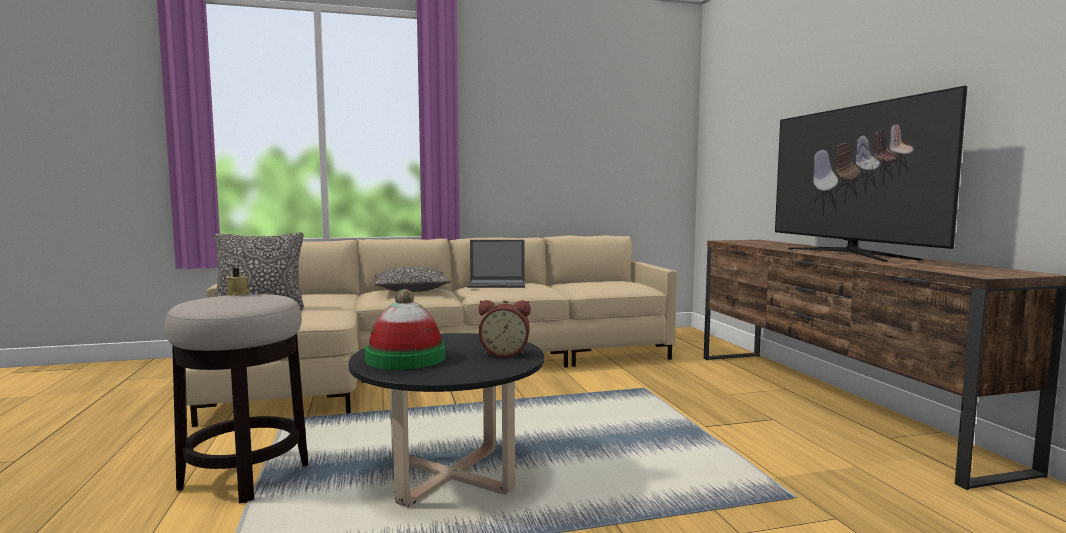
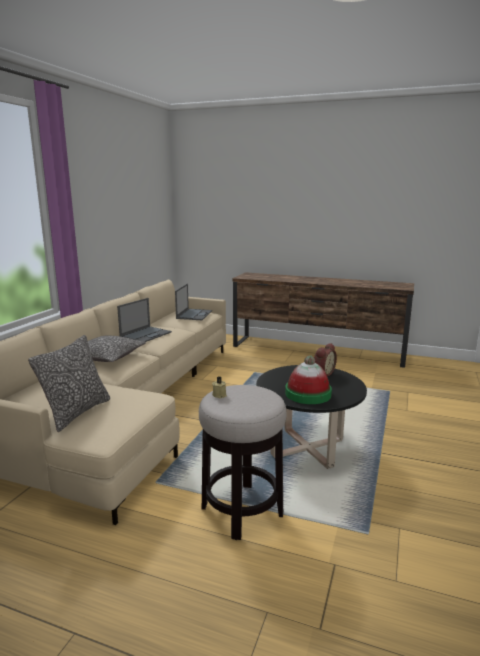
camera: 55 degrees left, 10 degrees up
(615, 283) = (194, 314): none -> laptop
(849, 254) = (327, 280): television -> none

